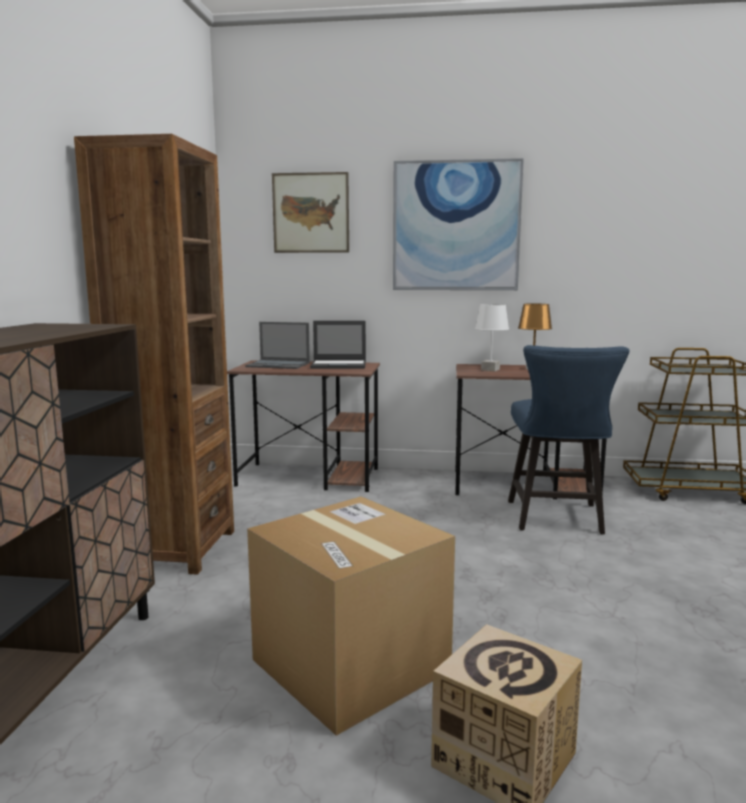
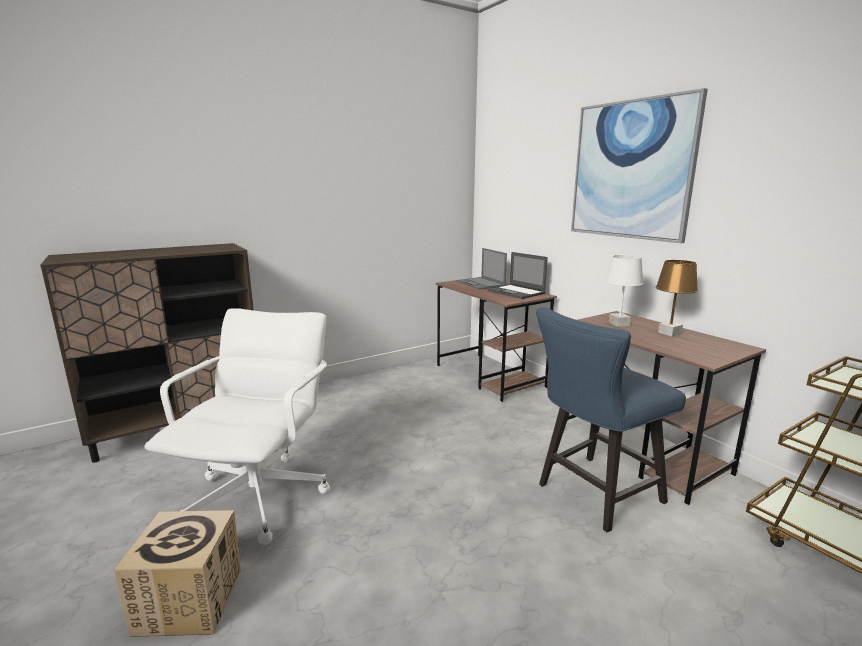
camera: 50 degrees right, 5 degrees up
(176, 549) = (337, 391): brown bookcase -> none
(311, 213) = (524, 160): picture -> none
(350, 665) = (259, 497): cardboard box -> white office chair

